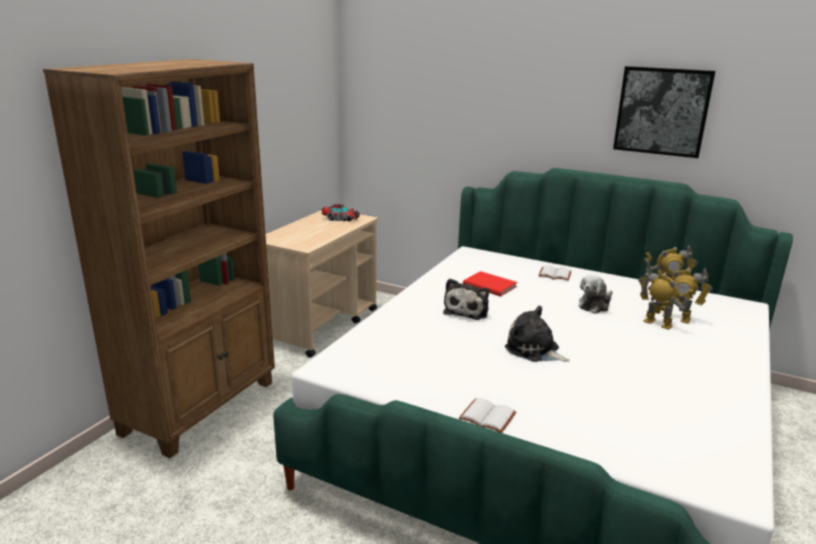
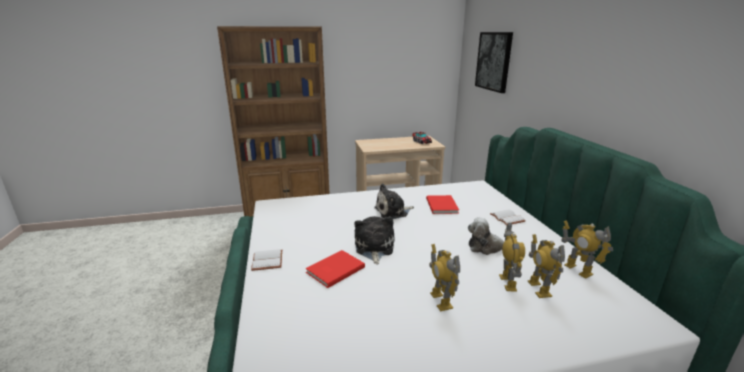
camera: 50 degrees right, 0 degrees up
(553, 386) = (334, 269): none -> red book
(658, 359) = (441, 300): none -> toy robot
(662, 111) = (647, 78): picture -> picture (494, 61)

